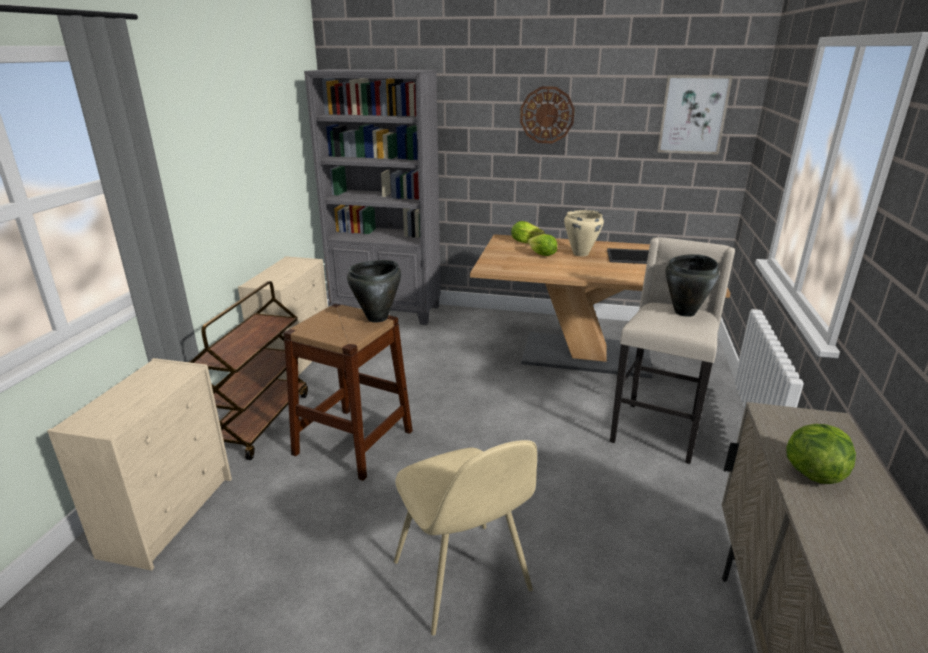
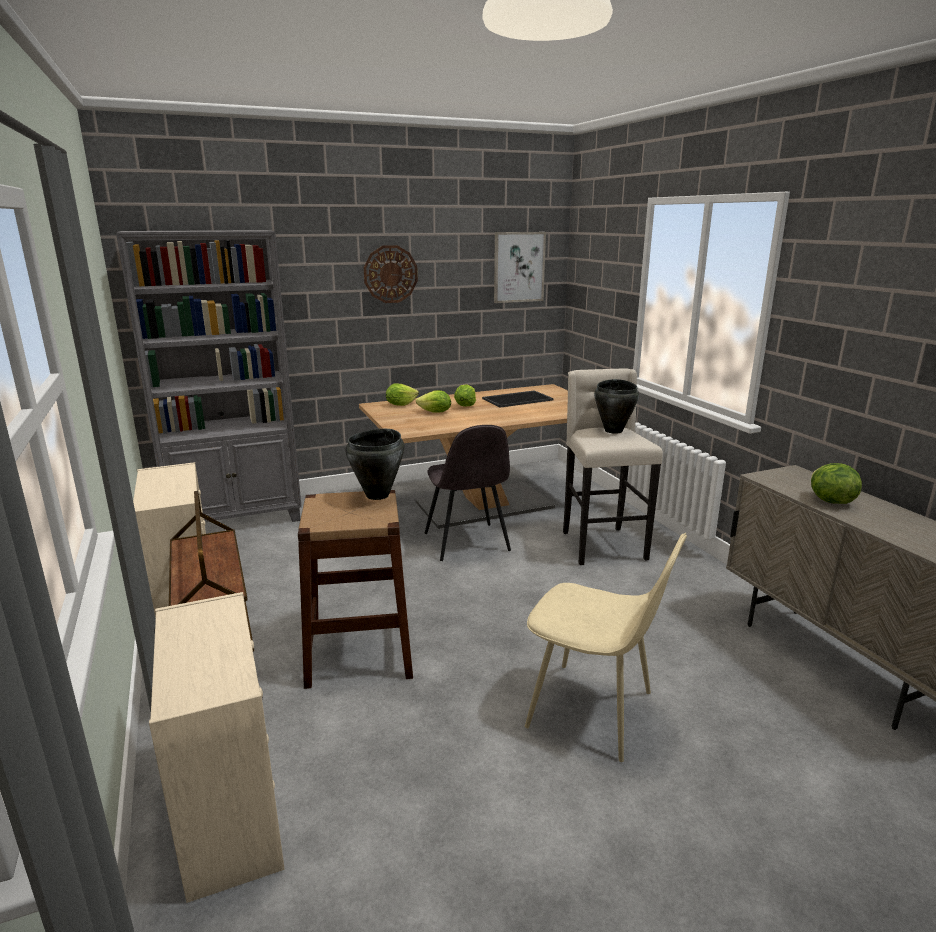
camera: 35 degrees left, 5 degrees down
(530, 385) = (467, 543): none -> grey chair
(580, 254) = (465, 405): beige cooking pot -> lettuce

